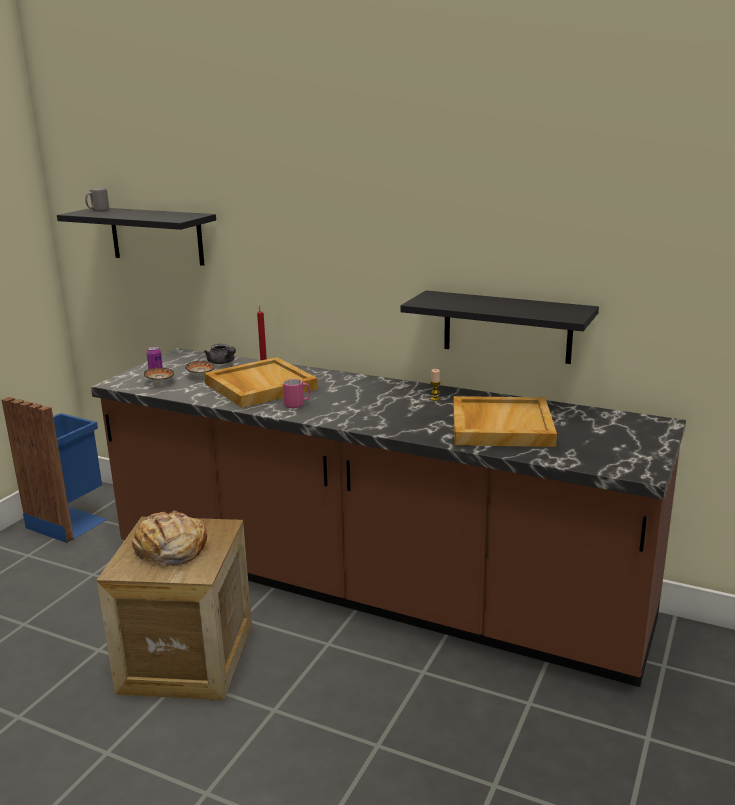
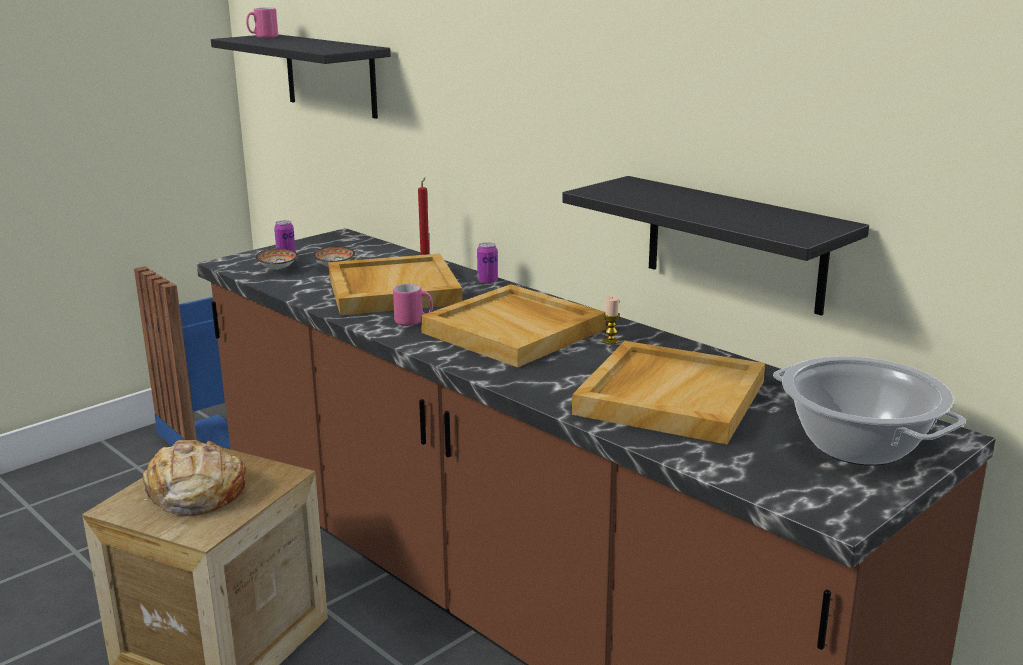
camera: 20 degrees right, 0 degrees up
(98, 211) = (263, 37): grey mug -> pink mug
(222, 363) = (378, 254): grey teapot -> none
(318, 372) = (487, 281): none -> can
(370, 401) = (515, 331): none -> beige tray
(623, 435) = (857, 445): none -> cooking pot

